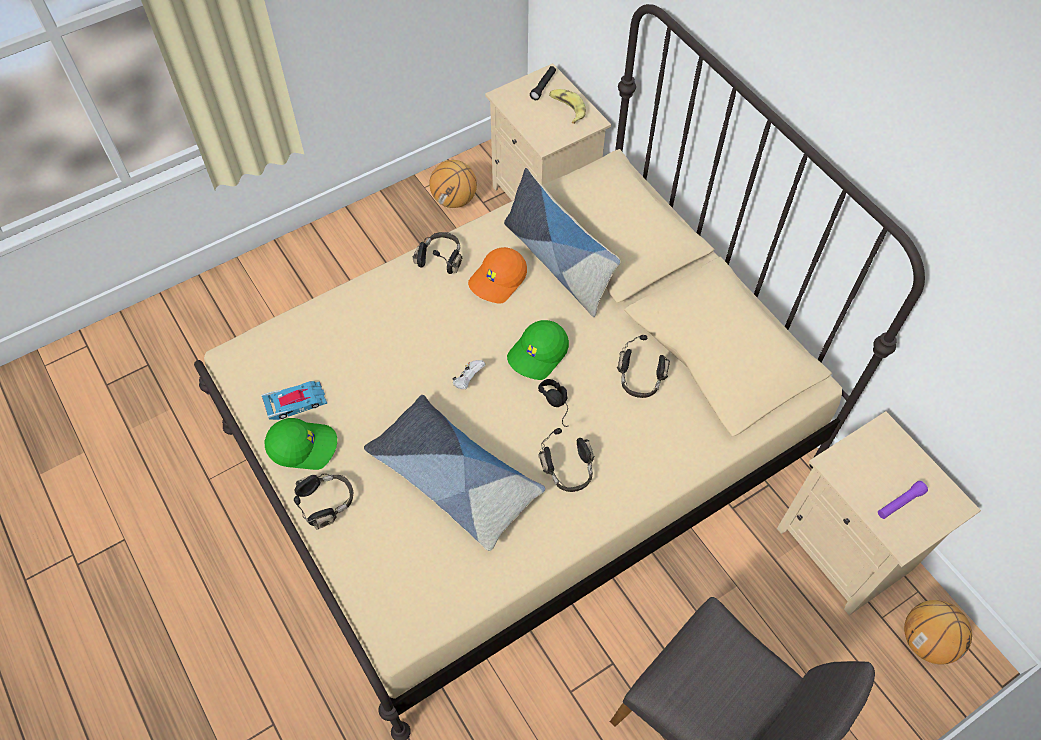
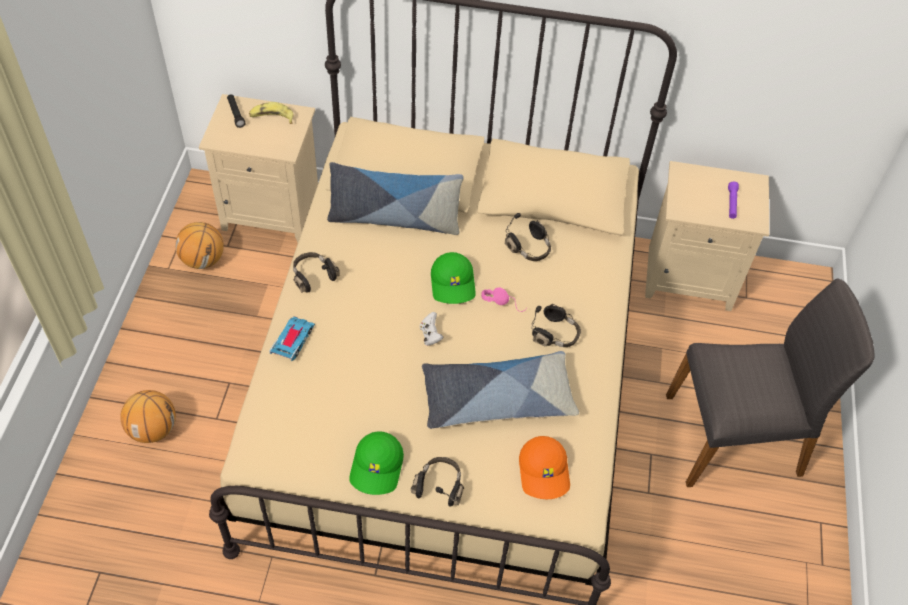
camera: 50 degrees left, 5 degrees down
(296, 402) = (335, 447): toy car -> toy car (293, 340)
(303, 445) = (377, 468): green cap -> green cap turned 150 degrees clockwise
(498, 281) = (370, 260): orange cap -> orange cap (545, 472)
(560, 405) = (503, 302): black headphones -> pink headphones
(926, 640) = (777, 289): basketball -> basketball (153, 429)

